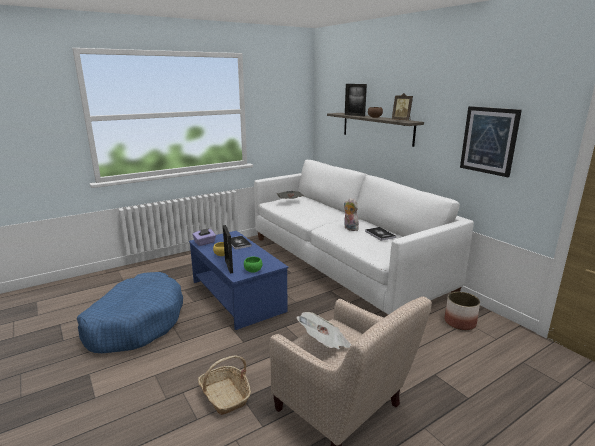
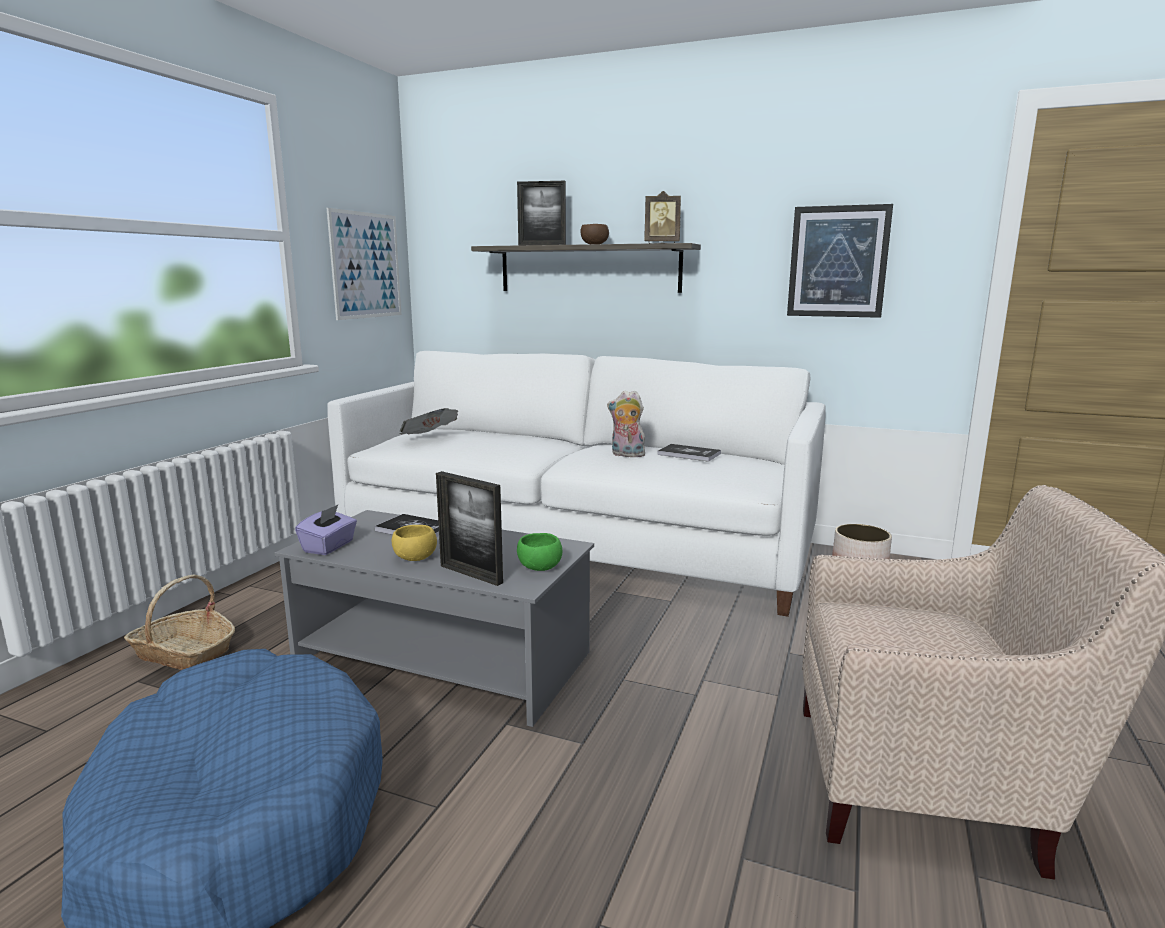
camera: 35 degrees left, 5 degrees down
(225, 396) = (702, 874): basket -> basket (184, 653)
(237, 296) = (444, 659): blue coffee table -> grey coffee table
(286, 119) = (366, 265): none -> picture
(324, 343) = (899, 640): newspaper -> none

